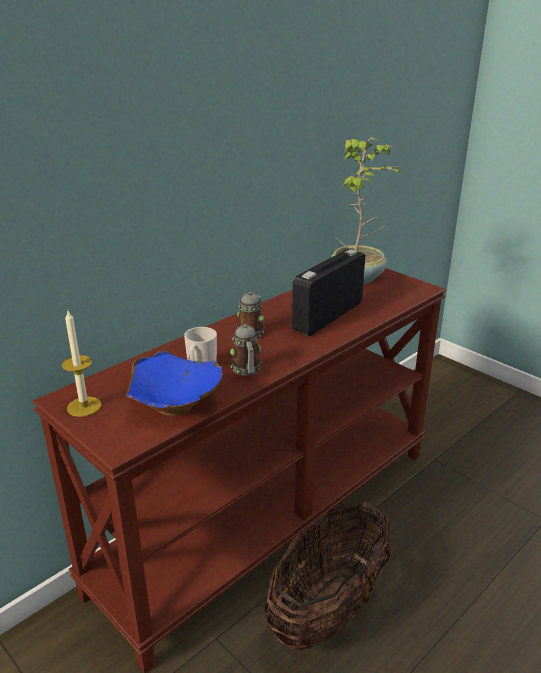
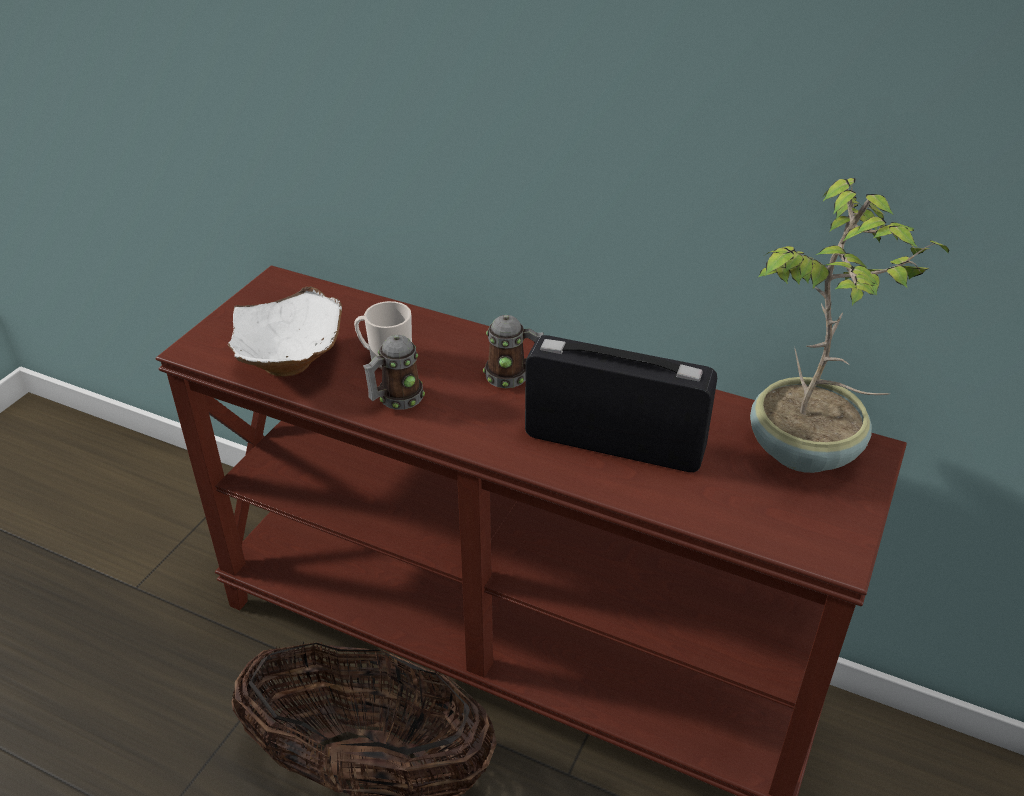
camera: 70 degrees right, 10 degrees up
(84, 406) = (266, 300): candle -> none
(176, 404) = (292, 363): blue bowl -> white bowl

